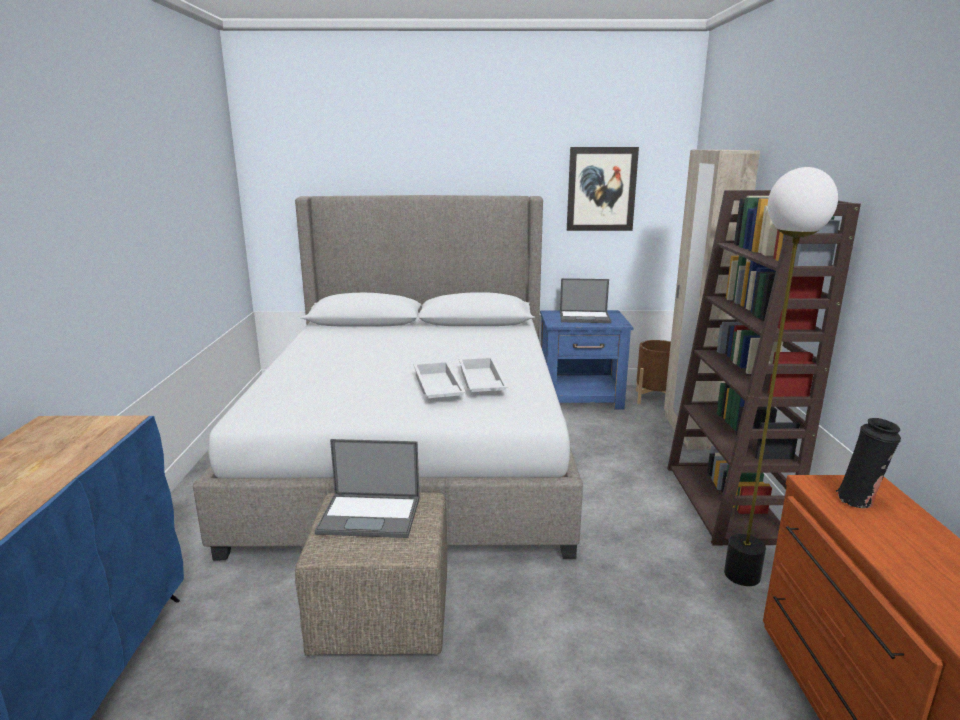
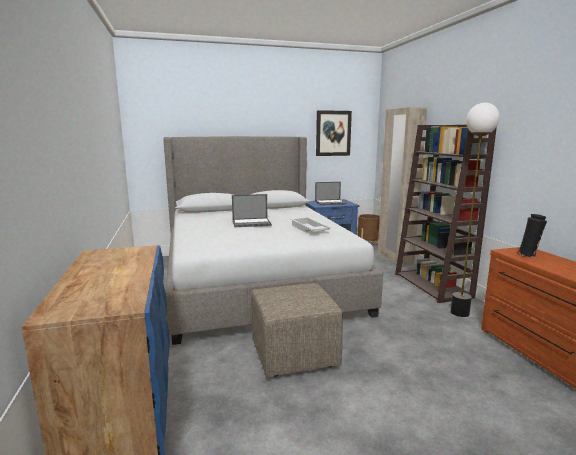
camera: 15 degrees left, 5 degrees down
(371, 515) = (290, 294): laptop -> laptop (252, 223)
(436, 388) = (288, 233): white tray -> none

